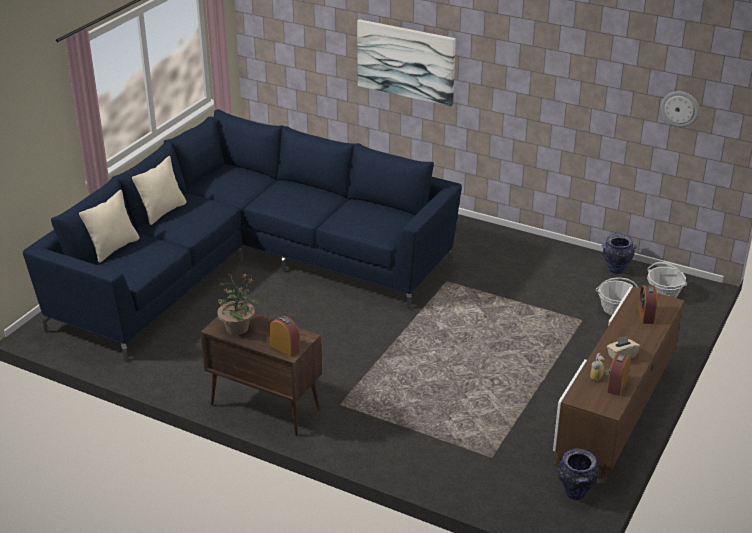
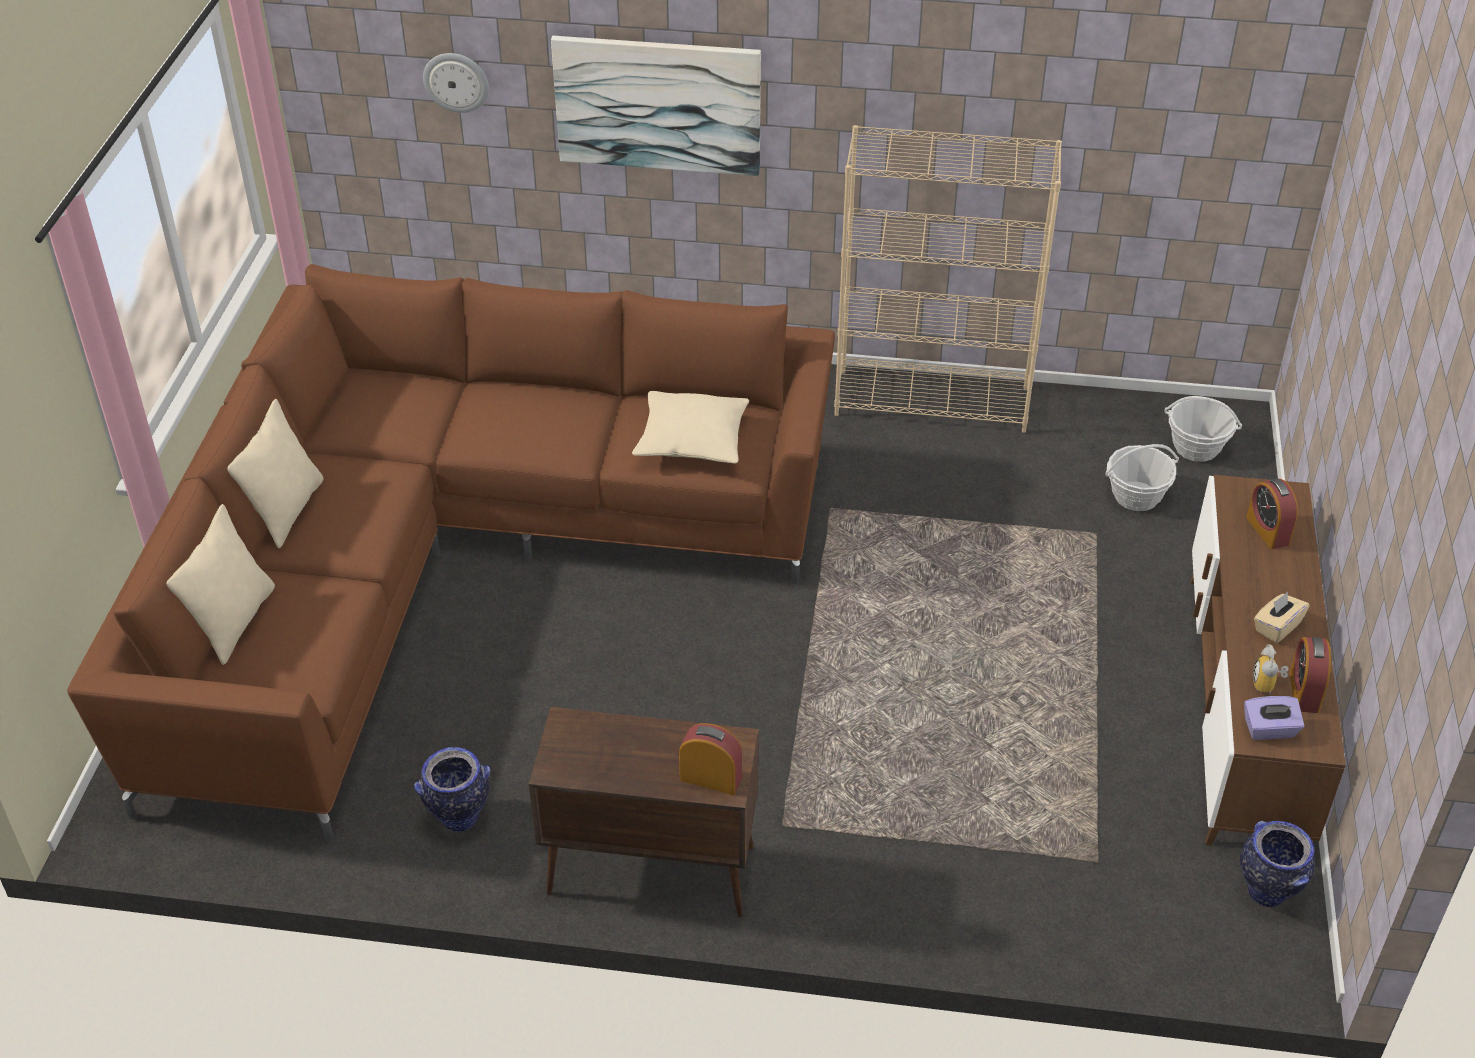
camera: 20 degrees left, 10 degrees up
(238, 328) = (596, 755): potted plant -> none
(245, 266) = (451, 565): blue sofa -> brown sofa
(368, 221) = (692, 441): none -> beige pillow
(530, 246) = (933, 401): none -> beige bookcase
(586, 396) = (1269, 730): none -> purple tissue box
(616, 270) = (1096, 416): vase -> vase (459, 819)
(680, 108) = (1206, 126): wall clock -> wall clock (456, 81)

